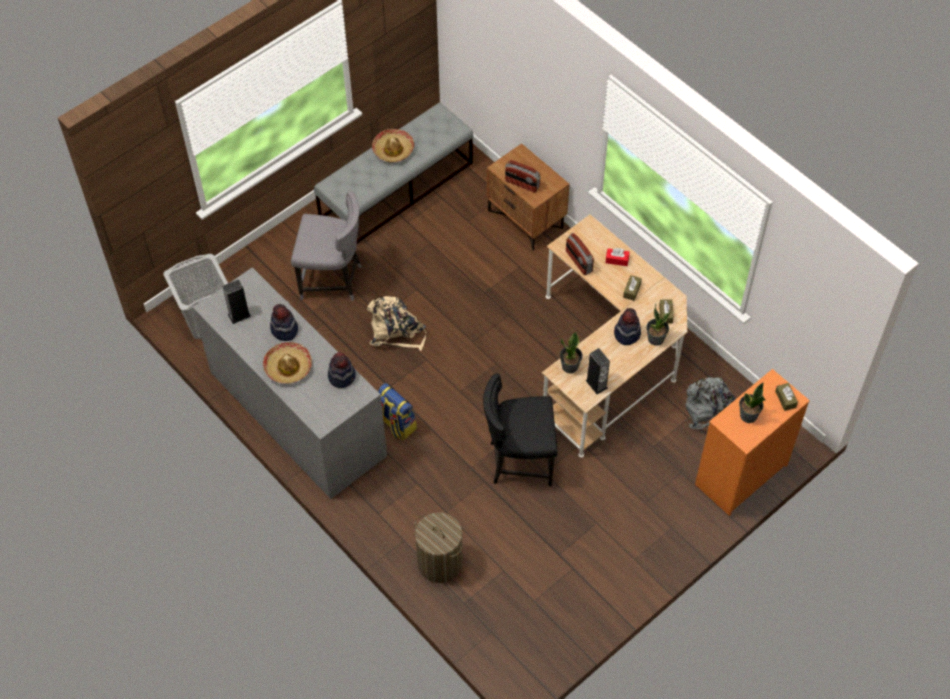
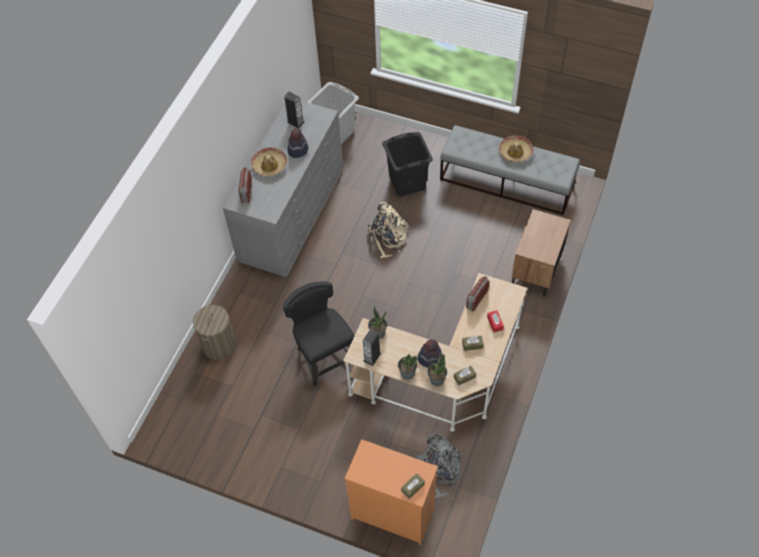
camera: 65 degrees right, 0 degrees up
(332, 280) = (407, 183): grey chair -> black laundry basket
(342, 376) = (278, 197): hat -> none
(396, 424) = (313, 271): backpack -> none
(522, 184) = (532, 236): radio -> radio (246, 192)
(748, 415) = (381, 465): potted plant -> potted plant (407, 373)

